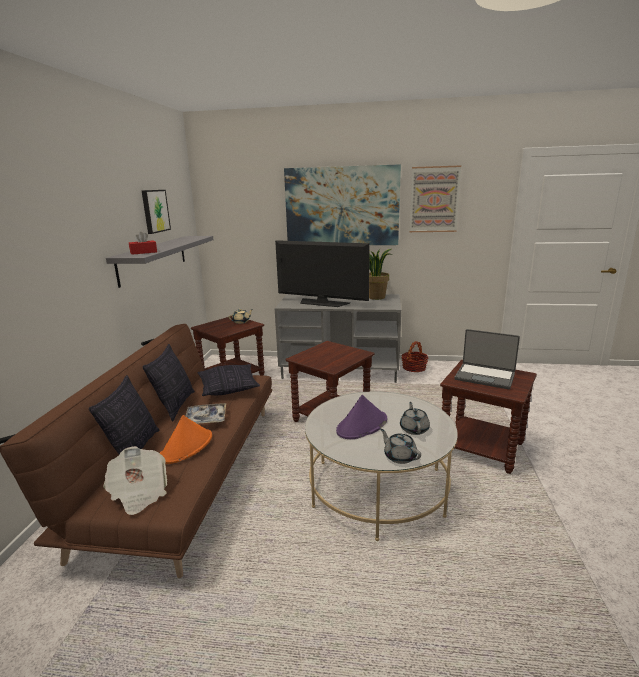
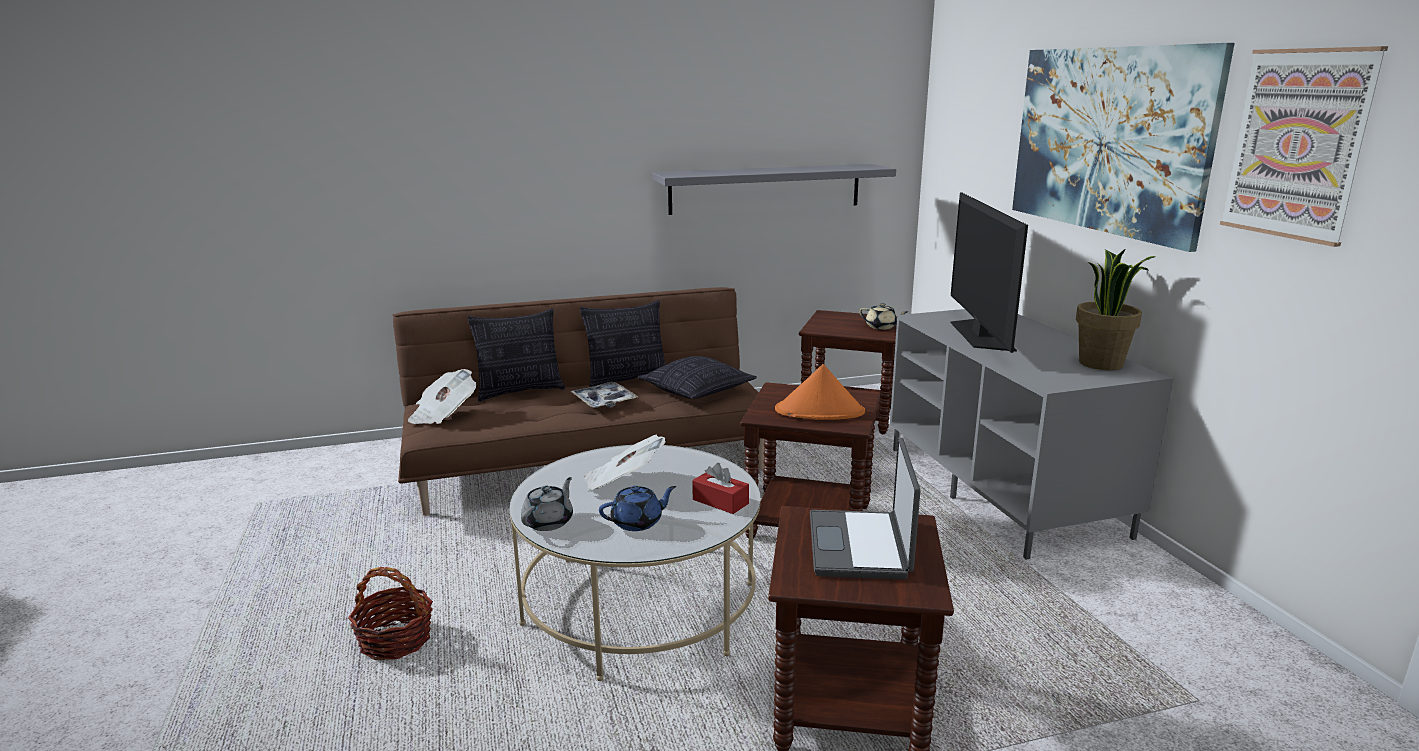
camera: 65 degrees right, 0 degrees up
(143, 252) = (699, 173): red tissue box -> red tissue box (720, 502)
(155, 211) = (790, 117): picture -> none
(187, 446) = (535, 410): orange hat -> orange hat (820, 411)
(362, 425) = (622, 483): purple hat -> newspaper
(414, 368) = (1135, 569): basket -> basket (396, 640)
(414, 429) = (638, 522): grey teapot -> blue teapot

